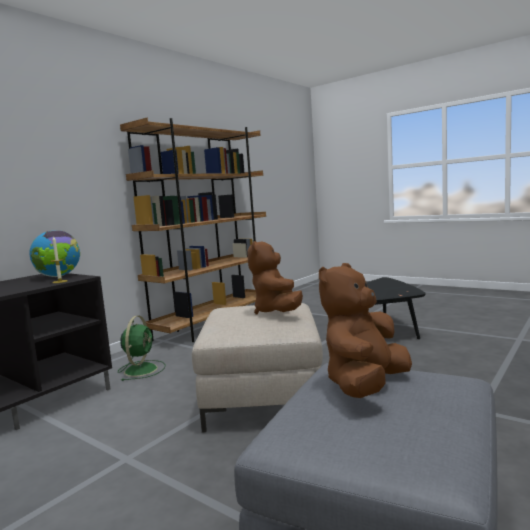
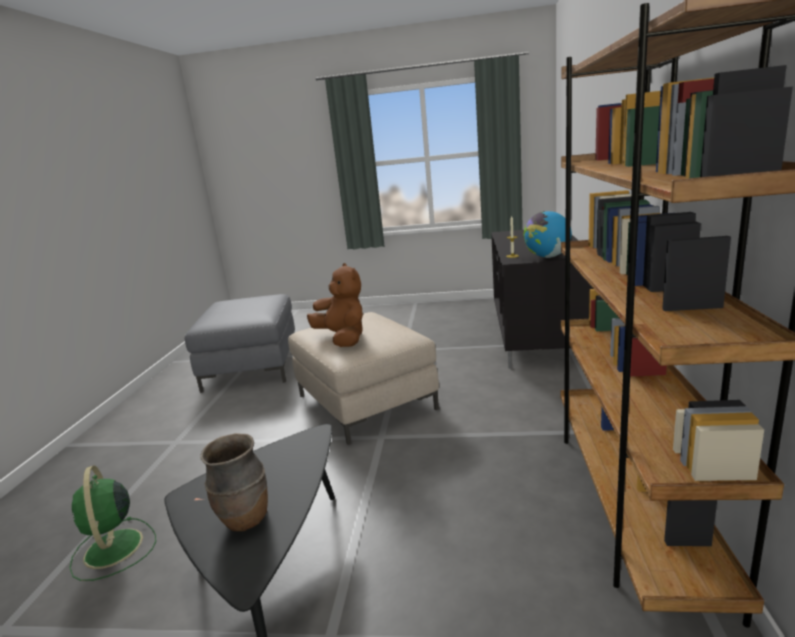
camera: 150 degrees right, 10 degrees up
(141, 369) = (528, 389): green fan -> green fan (113, 550)
(365, 385) = (247, 312): brown plush toy -> none
(384, 285) = (245, 520): none -> brown vase

